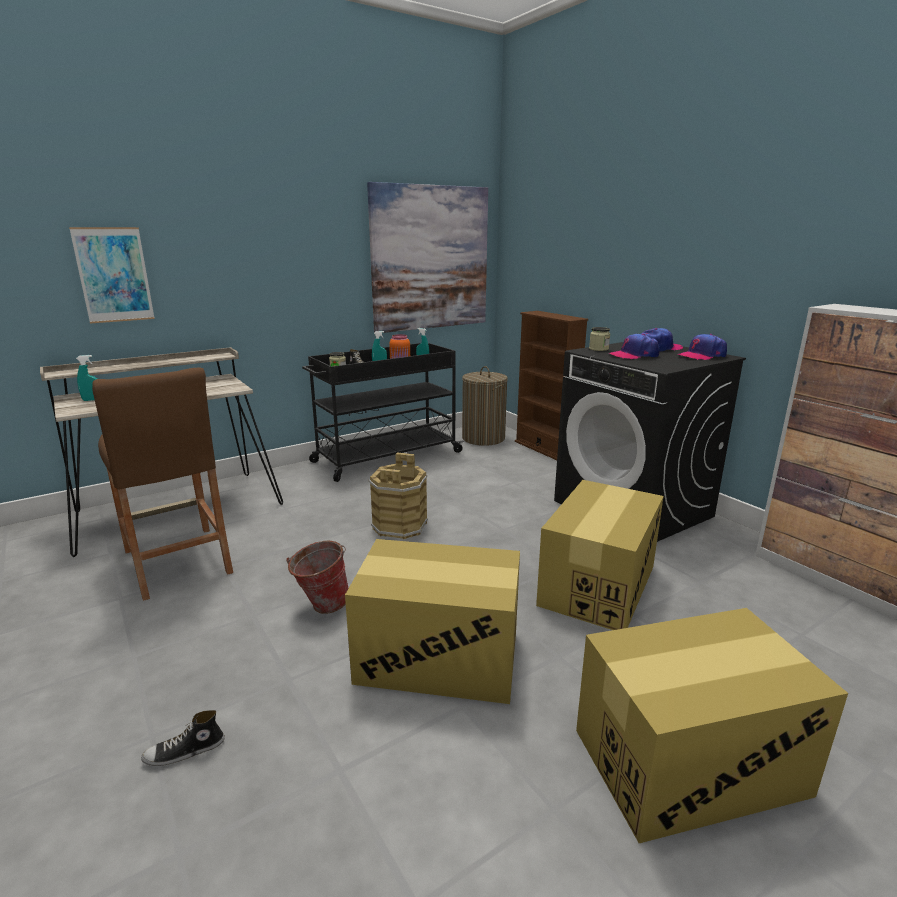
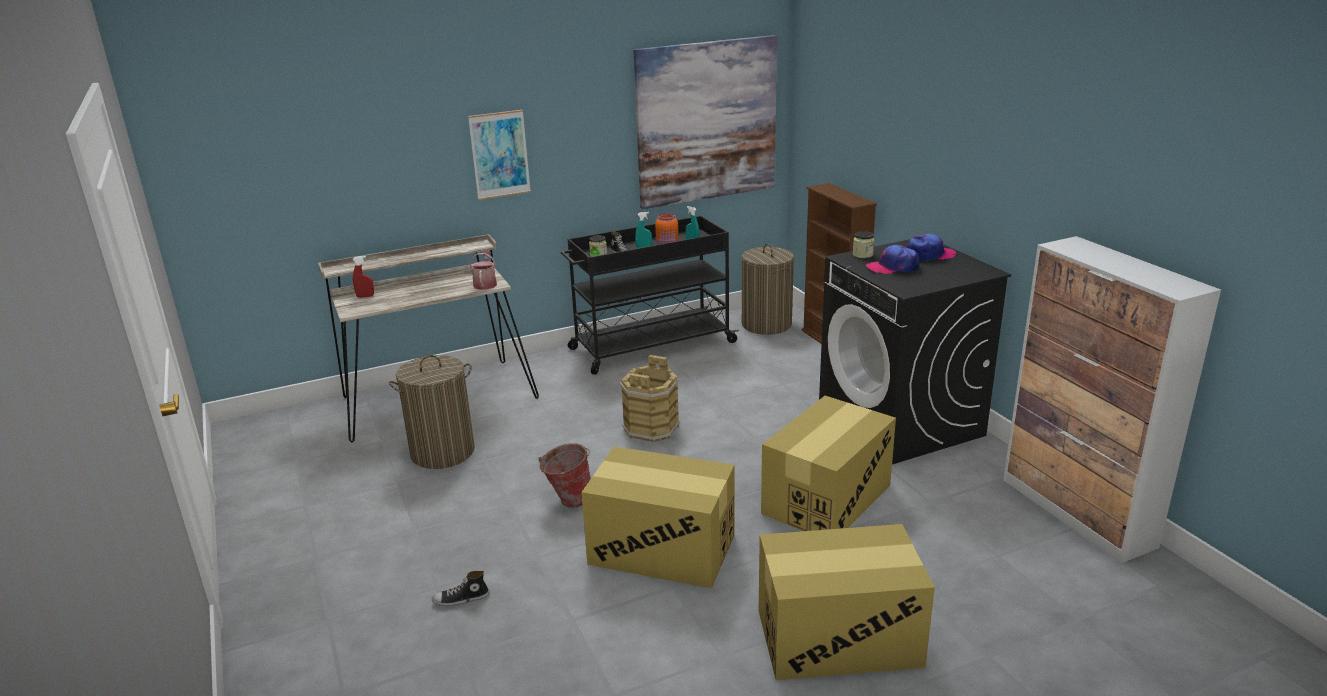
camera: 10 degrees right, 5 degrees up
(93, 400) = (365, 296): turquoise spray bottle -> red spray bottle
(114, 275) = (381, 172): picture -> picture (500, 155)
(177, 561) = (442, 452): brown stool -> laundry basket
(226, 388) = (485, 283): none -> watering can
(702, 356) = (965, 270): cap -> none

